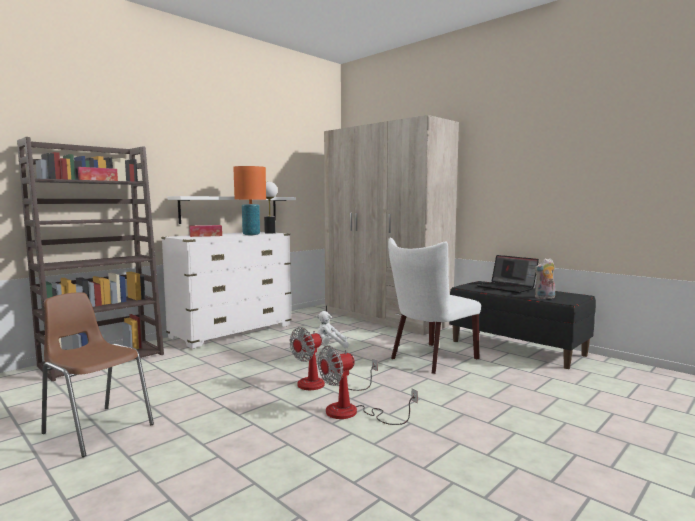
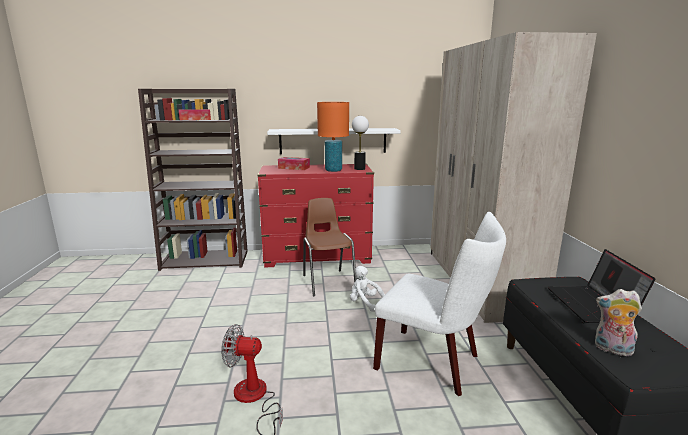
camera: 40 degrees right, 10 degrees up
(96, 428) = (114, 324): brown chair -> brown chair (328, 282)
(232, 332) = (317, 257): white dresser -> red dresser
(321, 385) = (285, 350): fan -> none
(430, 359) = (434, 362): white chair -> white chair turned 150 degrees counterclockwise

